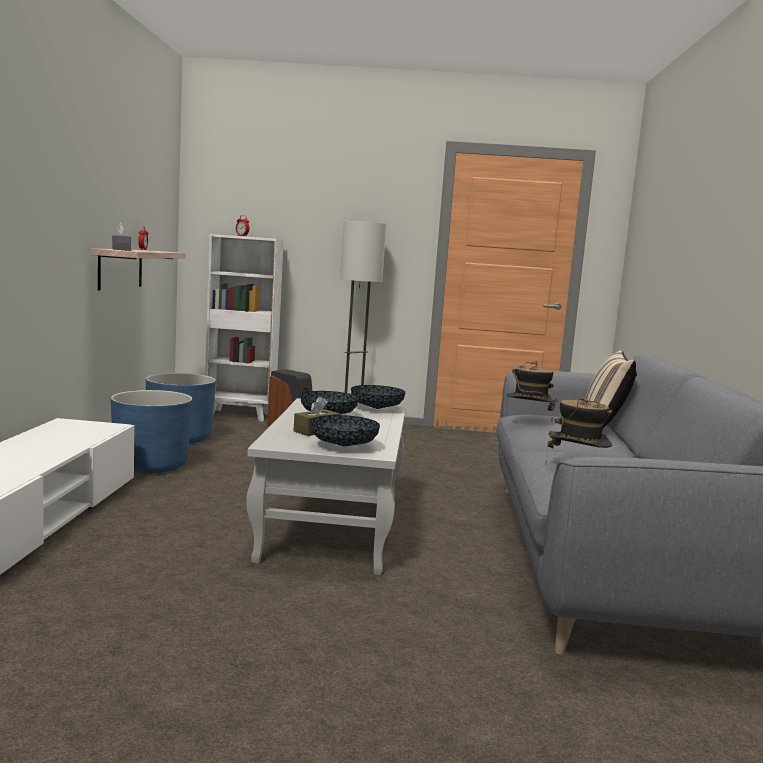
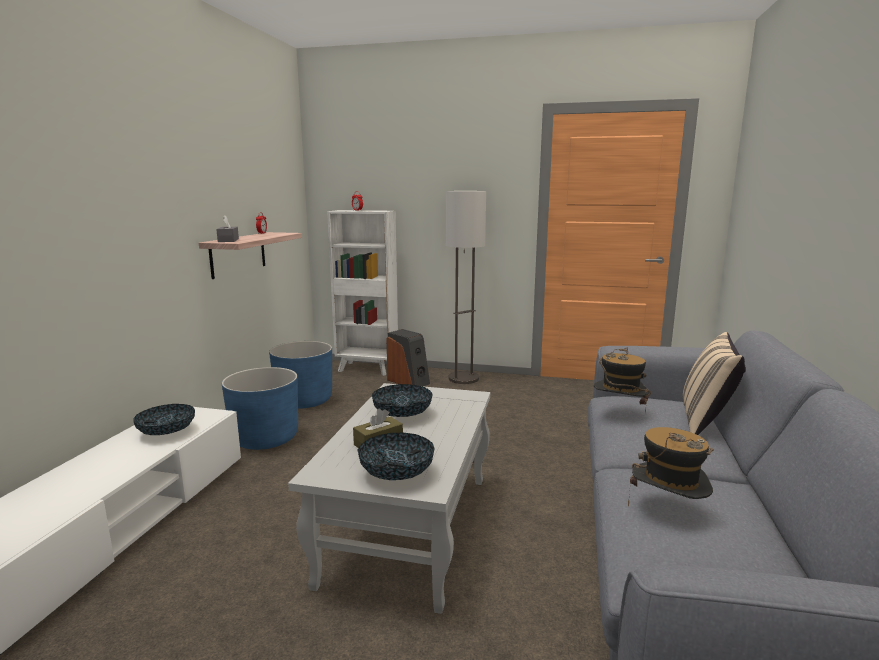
camera: 10 degrees right, 5 degrees up
(376, 409) = (458, 397): bowl -> bowl (167, 432)

